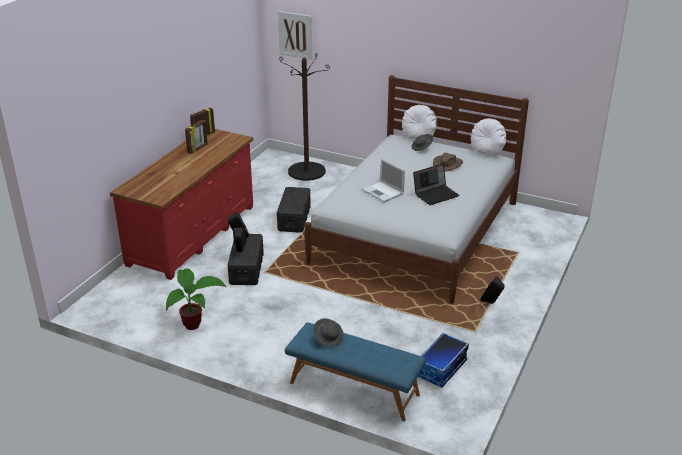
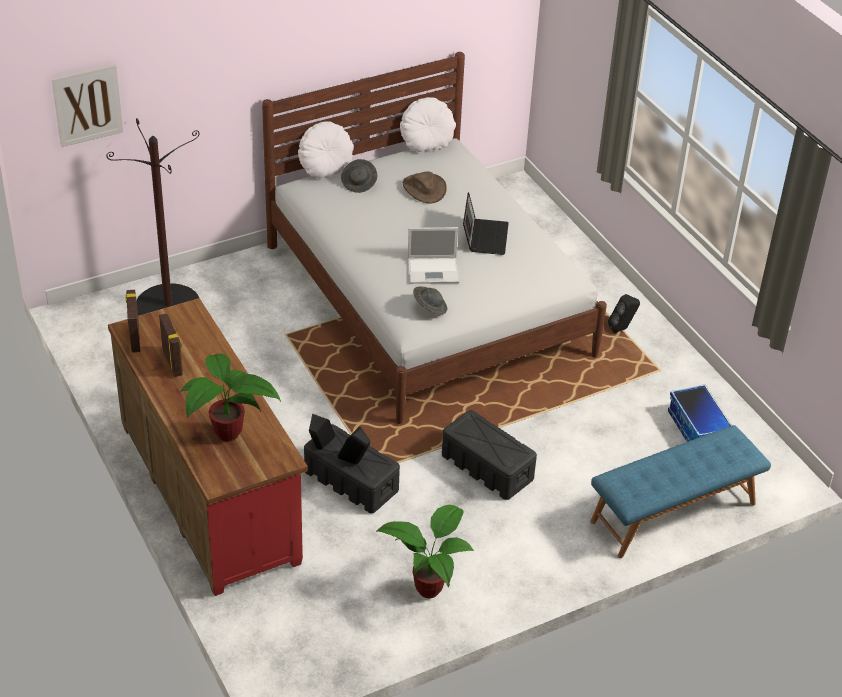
camera: 55 degrees left, 10 degrees up
(159, 179) = (226, 437): none -> potted plant
(294, 218) = (277, 379): black storage box -> black storage box (486, 467)
(328, 338) = (647, 475): grey hat -> grey hat (429, 307)

